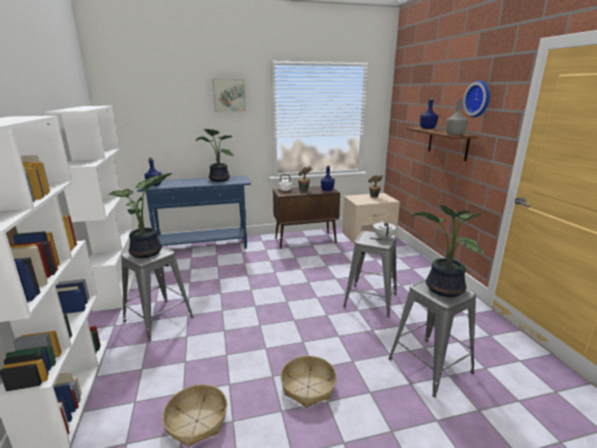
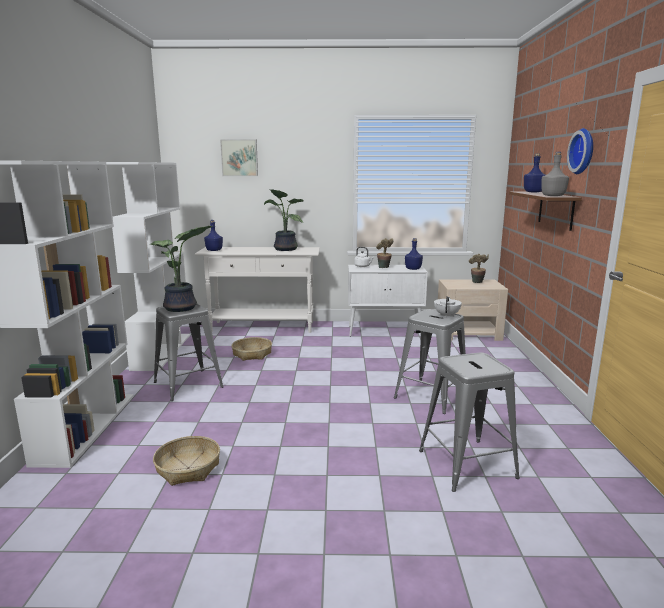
camera: 15 degrees right, 5 degrees down
(203, 247) = (263, 327): blue console table -> white console table
(229, 95) = (304, 154): picture -> picture (239, 158)
(306, 240) = (385, 331): brown cabinet -> white cabinet
(308, 386) = (313, 460): basket -> basket (252, 354)
(442, 289) = (475, 364): potted plant -> none

